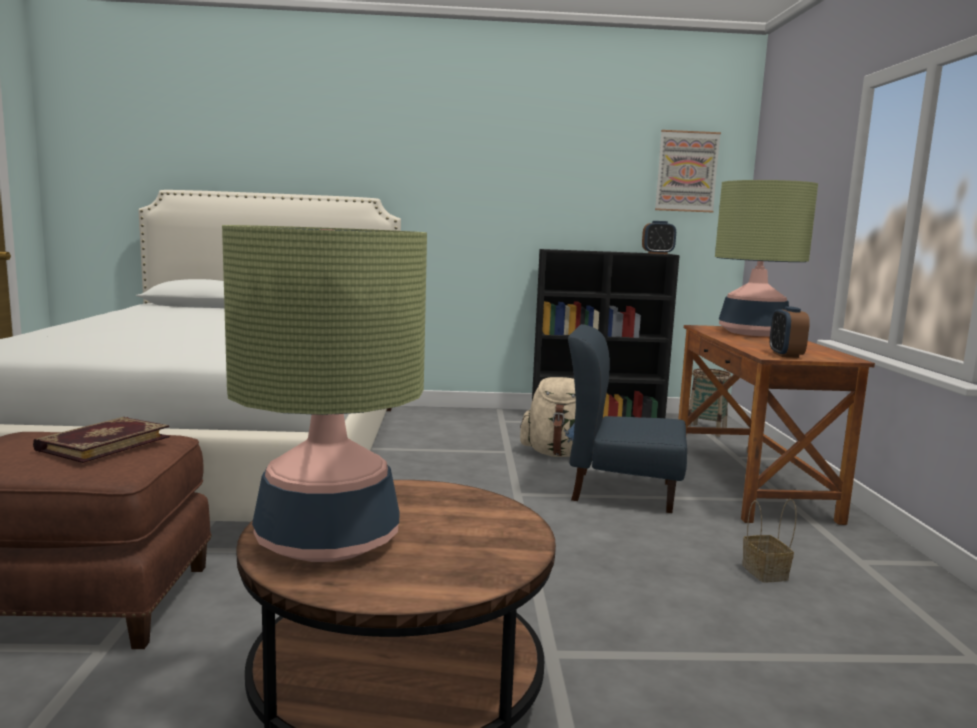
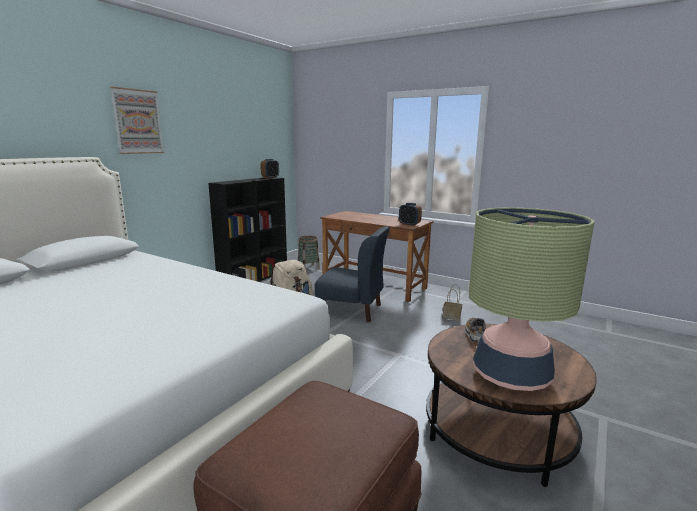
camera: 55 degrees left, 5 degrees up
(103, 443) = (324, 414): book -> none
(459, 503) = (474, 335): none -> shoe
(621, 491) = (352, 310): blue chair -> blue chair turned 120 degrees counterclockwise
(686, 171) = (269, 128): picture -> picture (137, 122)
(752, 332) = (355, 215): table lamp -> none

